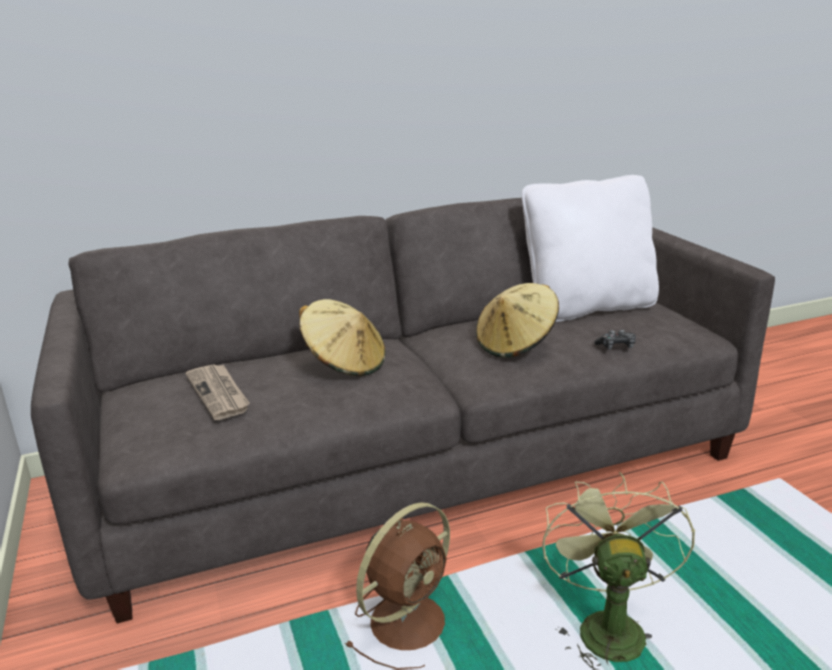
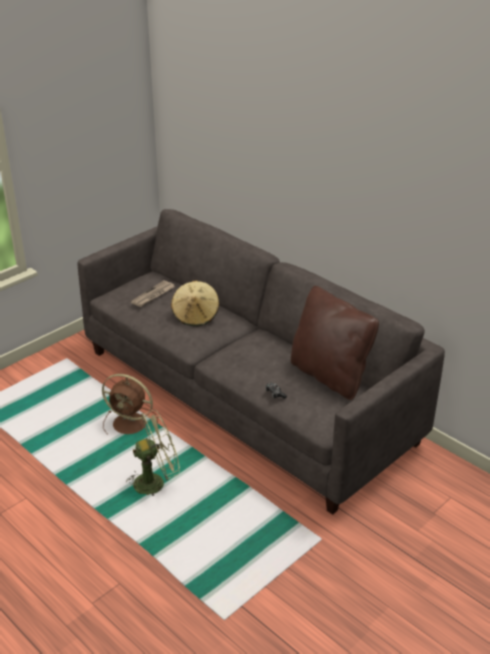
camera: 65 degrees right, 10 degrees up
(516, 345) = (255, 360): beige hat -> none
(587, 307) = (330, 376): white pillow -> brown pillow

